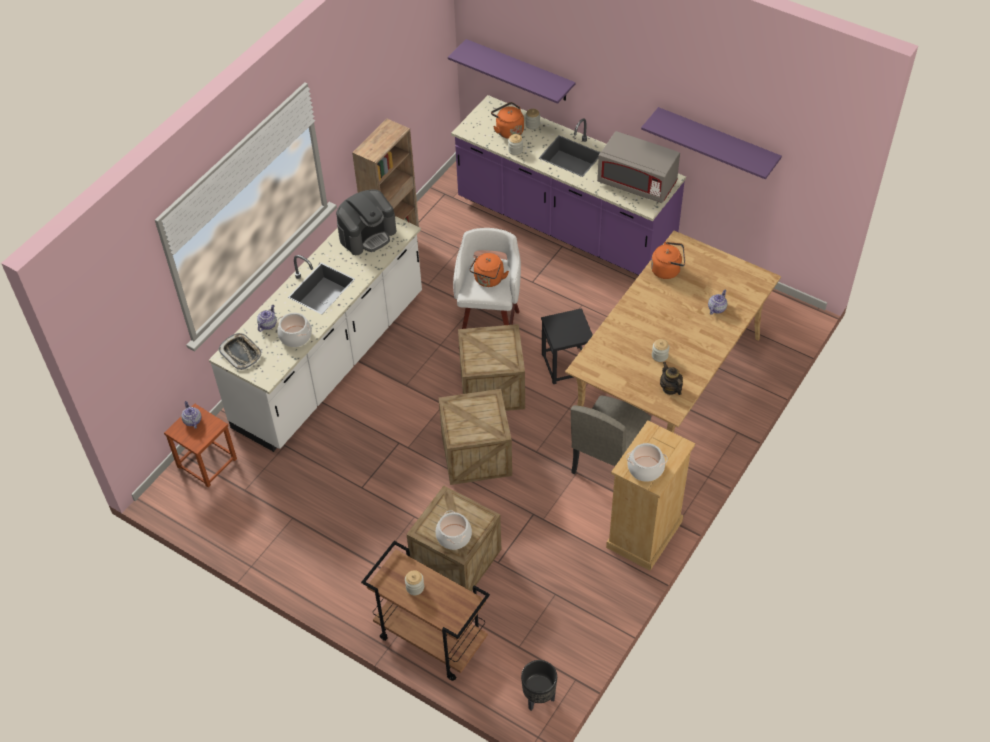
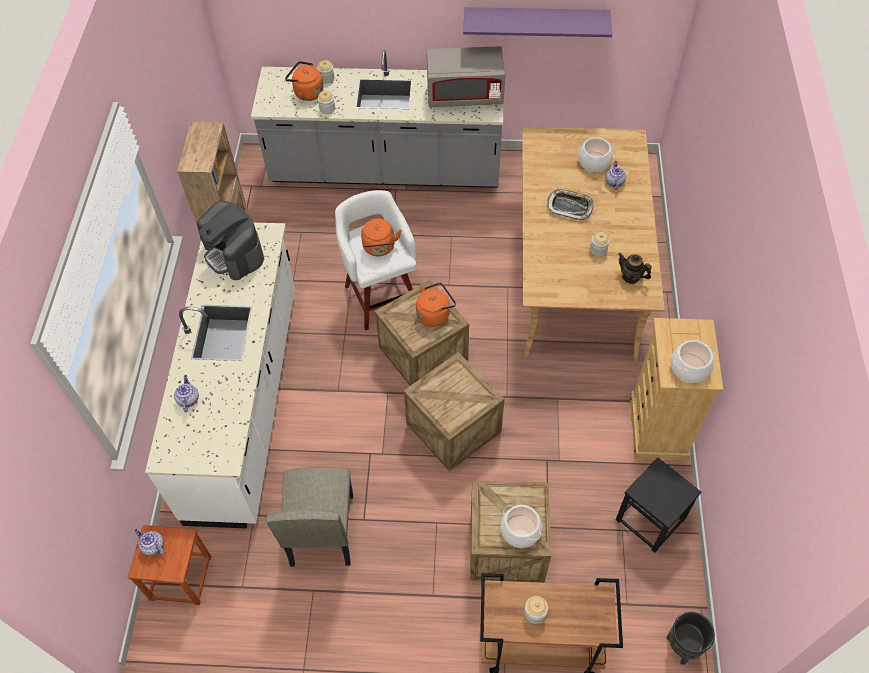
camera: 30 degrees left, 5 degrees up
(241, 353) = (179, 446): tray -> tray (570, 206)
(296, 336) = (229, 398): cooking pot -> cooking pot (594, 162)
(367, 234) = (234, 254): coffee machine -> coffee machine turned 120 degrees clockwise
(519, 70) = (295, 25): purple shelf -> none
(564, 227) = (385, 171): purple counter -> grey counter
(567, 364) = (476, 298): black stool -> black stool (650, 519)
(607, 459) = (575, 371): beige chair -> beige chair (321, 530)
(667, 270) = (545, 165): orange kettle -> orange kettle (435, 314)

